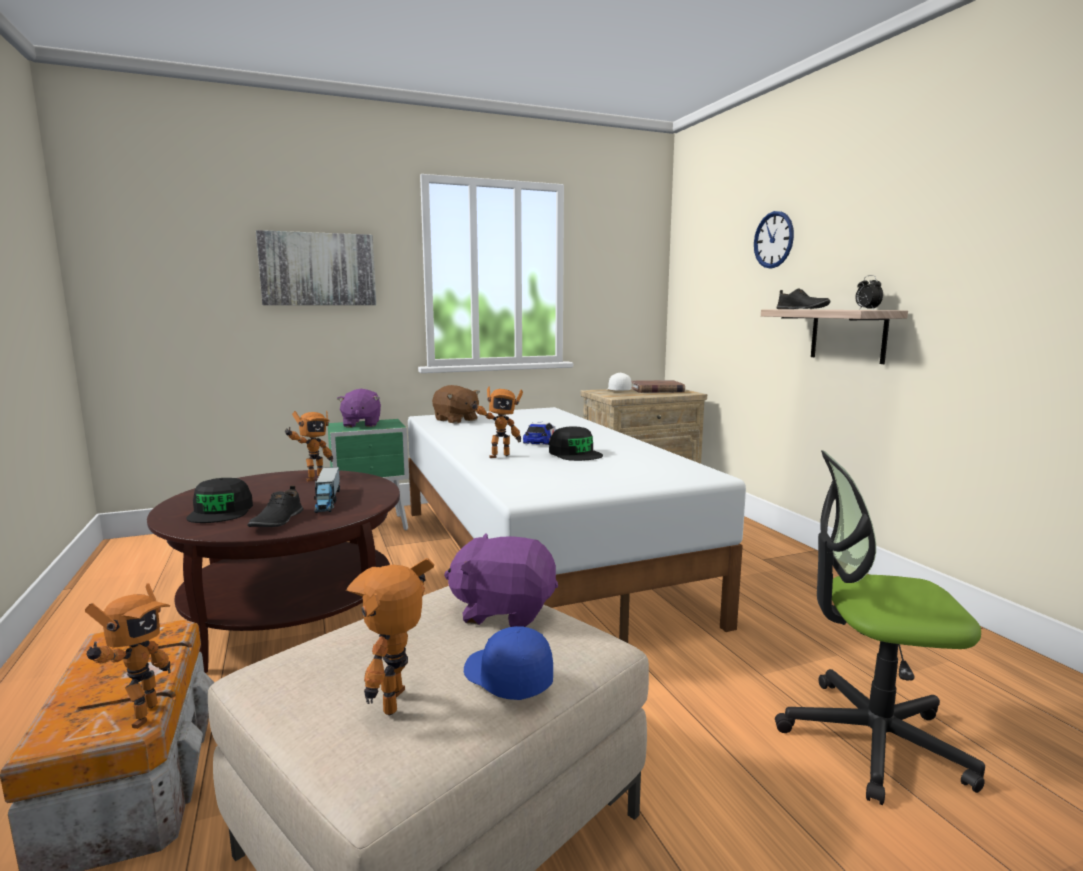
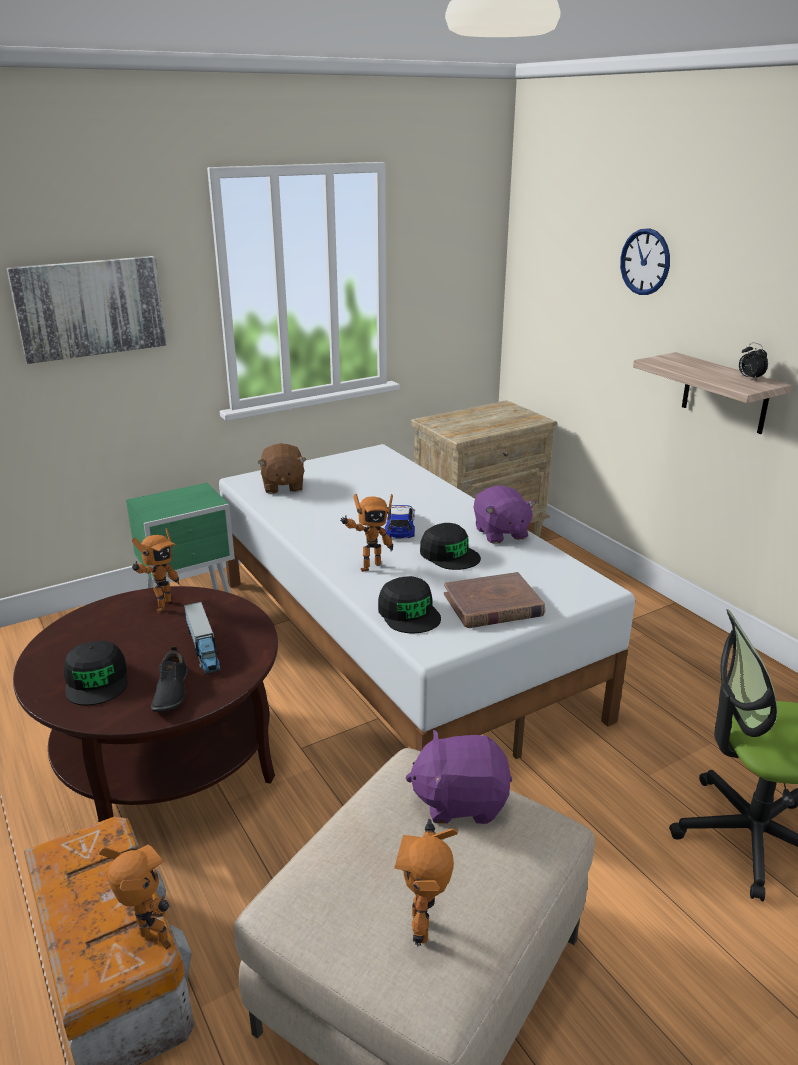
camera: 10 degrees left, 15 degrees up
(138, 716) = (152, 944): toy robot -> toy robot turned 45 degrees counterclockwise
(361, 424) = (170, 500): purple plush toy -> purple plush toy (500, 533)
(456, 420) = (282, 486): brown plush toy -> brown plush toy turned 45 degrees clockwise
(506, 678) = (498, 887): blue cap -> none
(516, 479) = (409, 613): none -> black cap
(618, 390) = (454, 419): white cap -> none
(656, 390) = (498, 414): brown book -> brown book (493, 605)
(802, 309) = (679, 365): black shoe -> none

